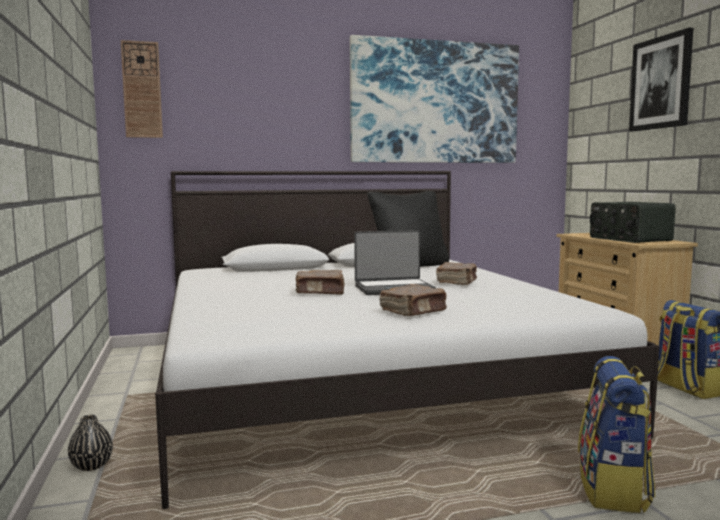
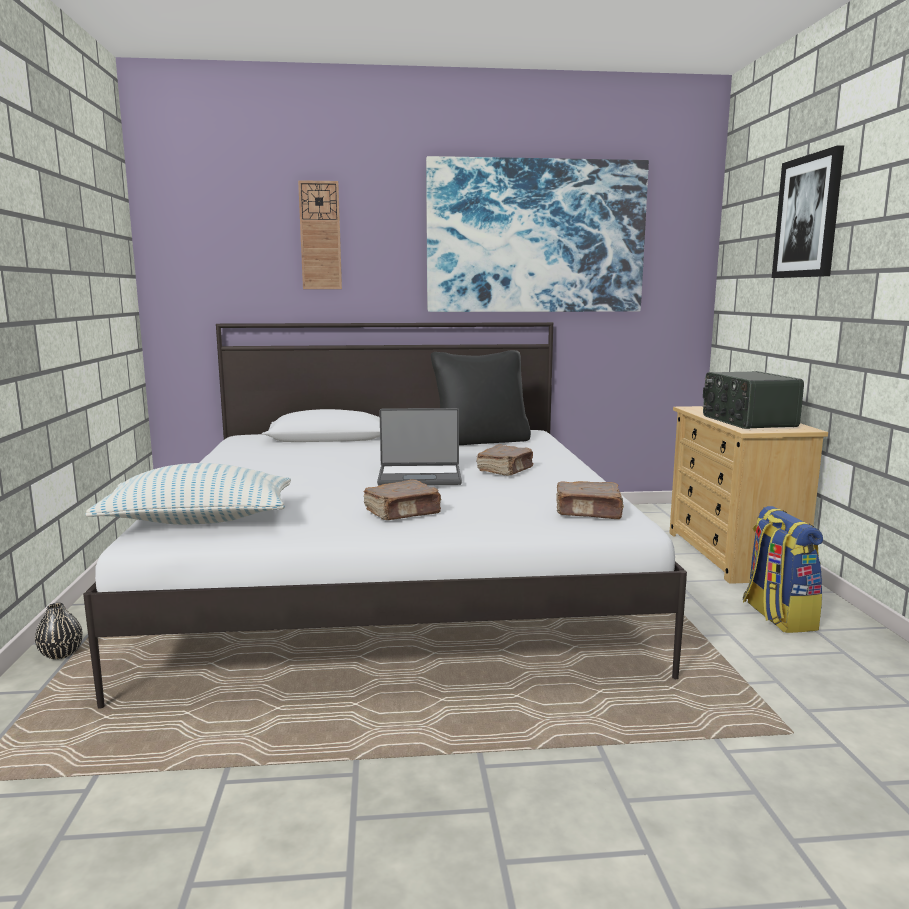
camera: 10 degrees right, 5 degrees up
(142, 90) = (183, 230): wall clock -> wall clock (320, 236)
(240, 325) = (199, 521): none -> pillow
(321, 292) = (333, 478): brown book -> brown book (589, 512)
(614, 490) = (579, 738): backpack -> none

